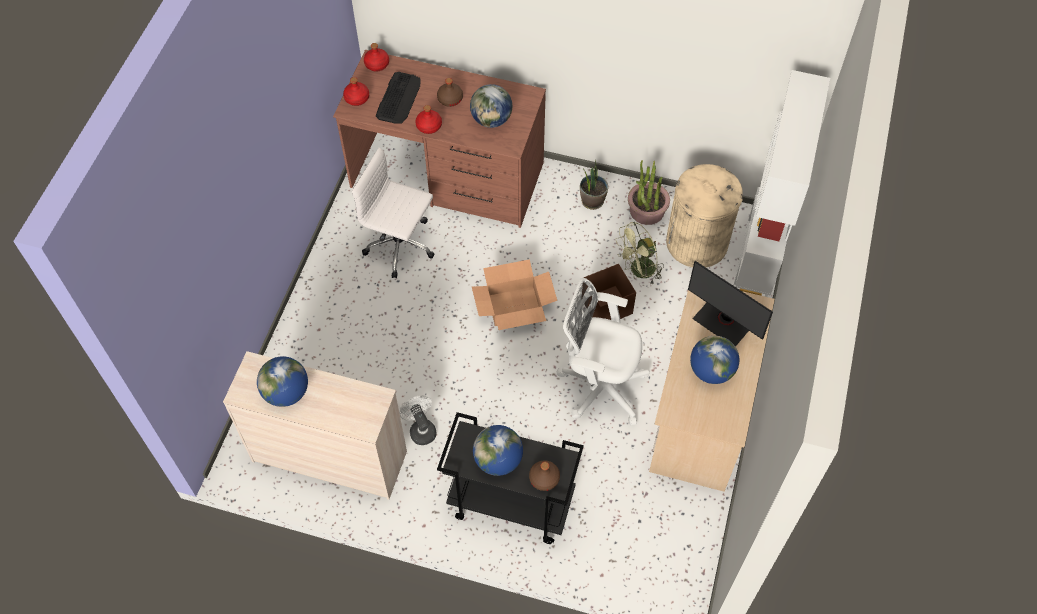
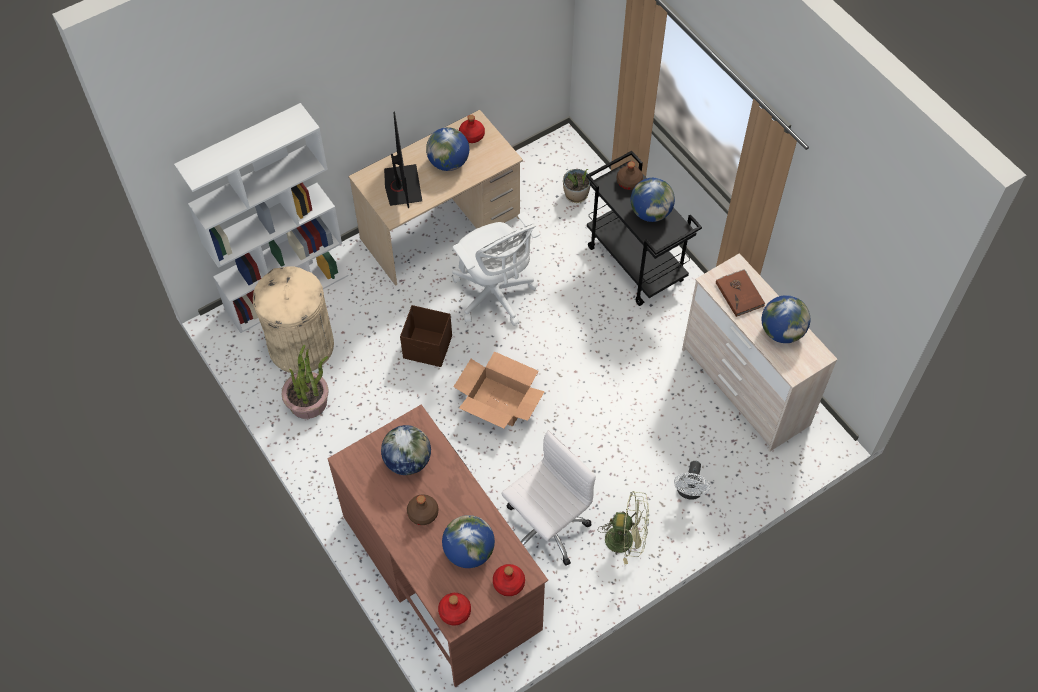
camera: 140 degrees left, 0 degrees up
(346, 403) = (740, 294): none -> brown book
(399, 98) = (469, 551): keyboard -> globe
(401, 246) = (545, 528): white office chair -> white office chair turned 105 degrees counterclockwise
(421, 429) = (658, 358): white fan -> white fan (689, 492)
(428, 126) = (469, 498): red bottle -> red bottle (472, 136)
(592, 200) = (341, 445): potted plant -> potted plant (576, 195)
(638, 271) = (373, 356): green fan -> green fan (626, 539)

